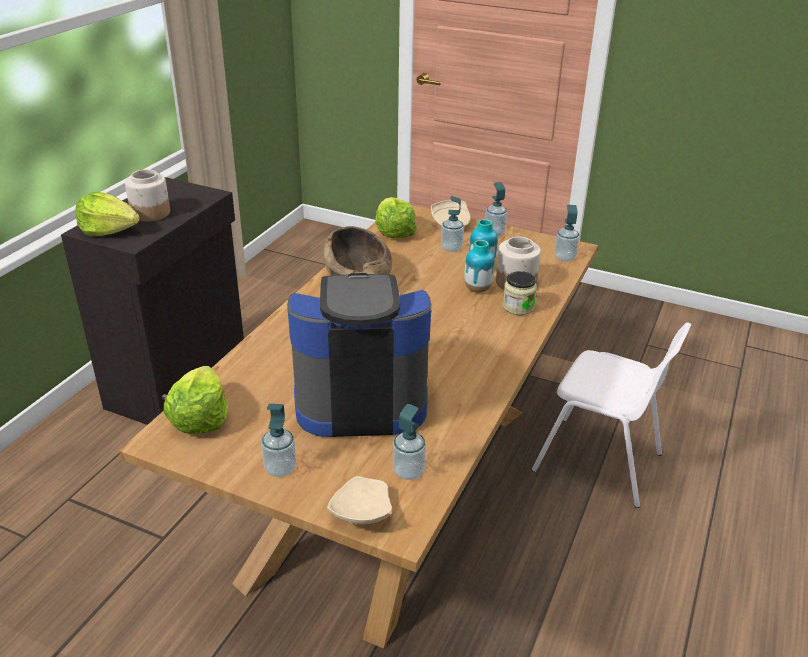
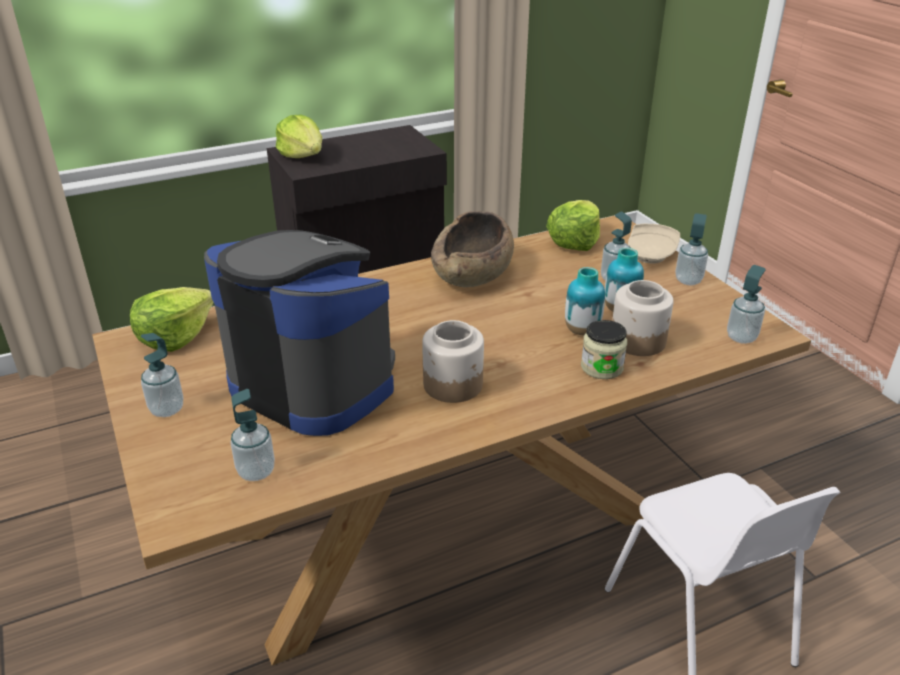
camera: 40 degrees right, 0 degrees up
(151, 213) = (354, 151): jar -> jar (453, 385)
(360, 513) = (166, 483): beige plate -> none

